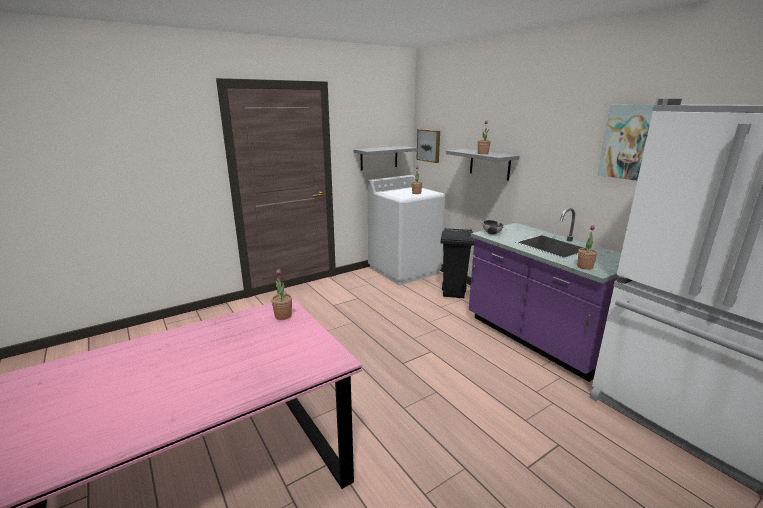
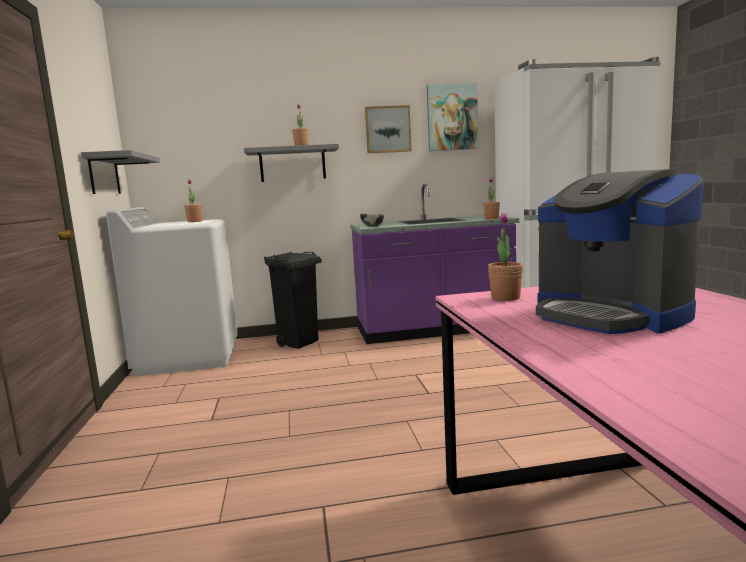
camera: 65 degrees left, 10 degrees down
(235, 347) = (610, 315): none -> coffee machine
(429, 145) = (167, 156): picture -> picture (387, 129)

